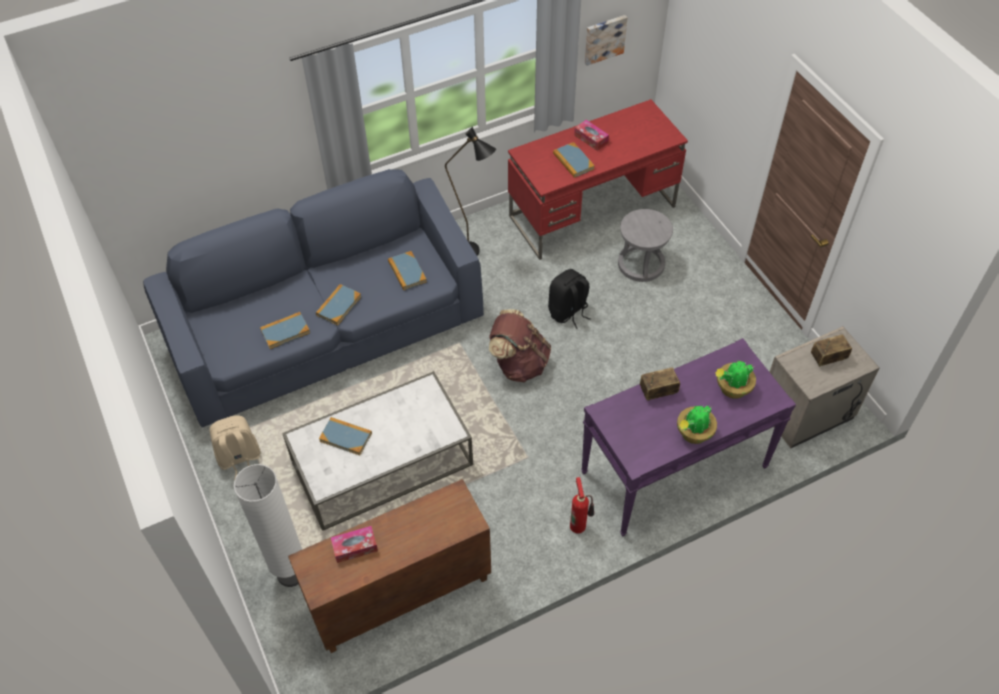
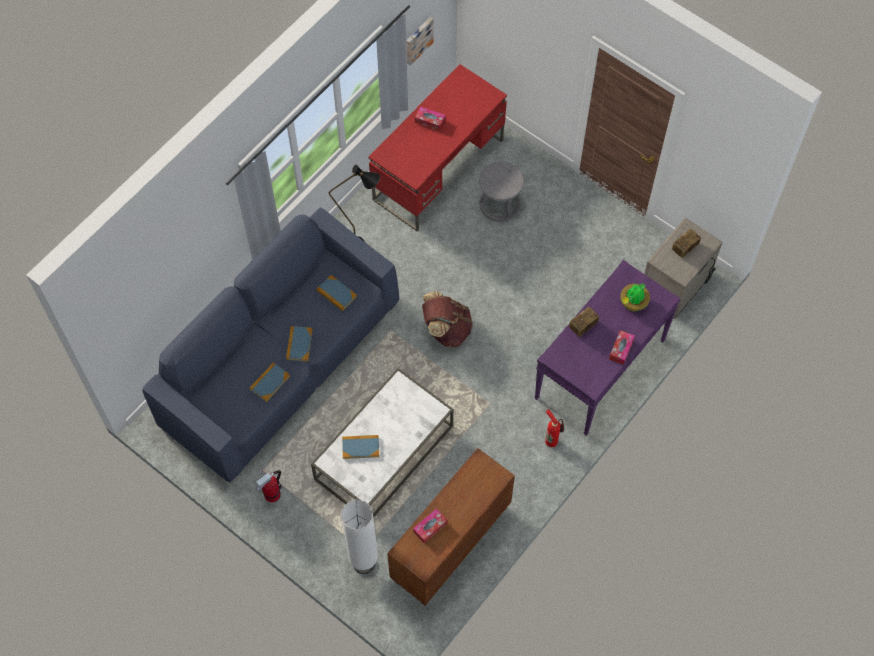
camera: 25 degrees left, 10 degrees up
(239, 458) = (272, 494): beige backpack -> fire extinguisher
(568, 312) = (462, 270): black backpack -> none
(573, 161) = (426, 148): book -> none
(693, 434) = (621, 349): potted plant -> tissue box

